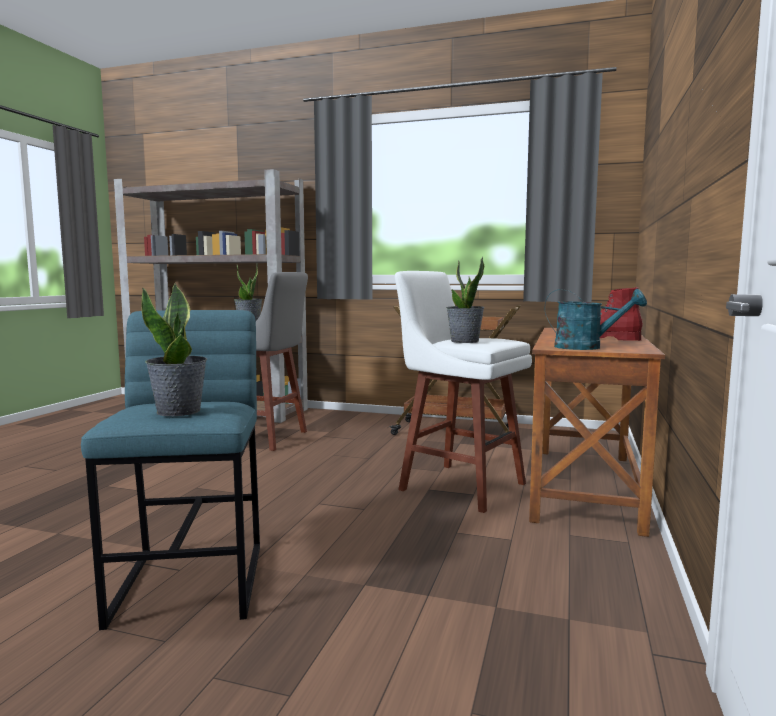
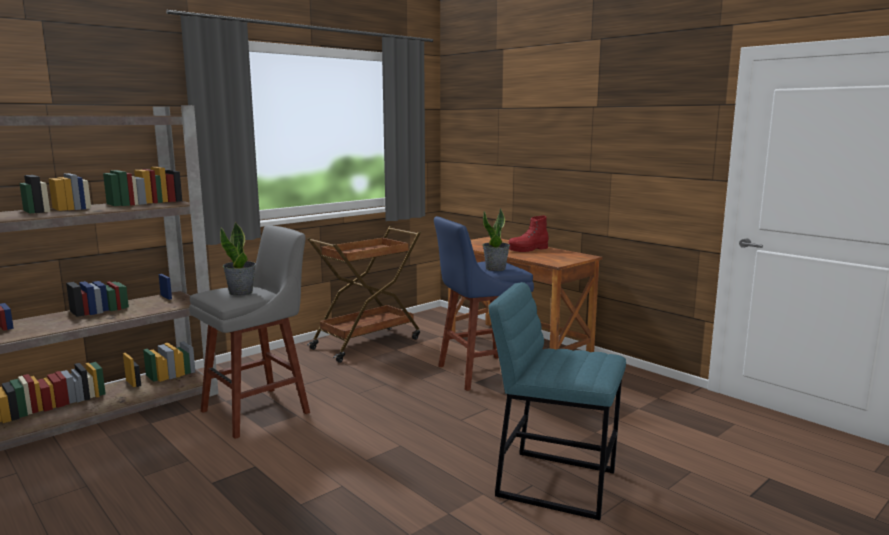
camera: 60 degrees left, 5 degrees up
(179, 411) = (591, 360): potted plant -> none
(460, 486) = (480, 373): white stool -> blue stool
(586, 347) = (564, 259): turquoise watering can -> none

